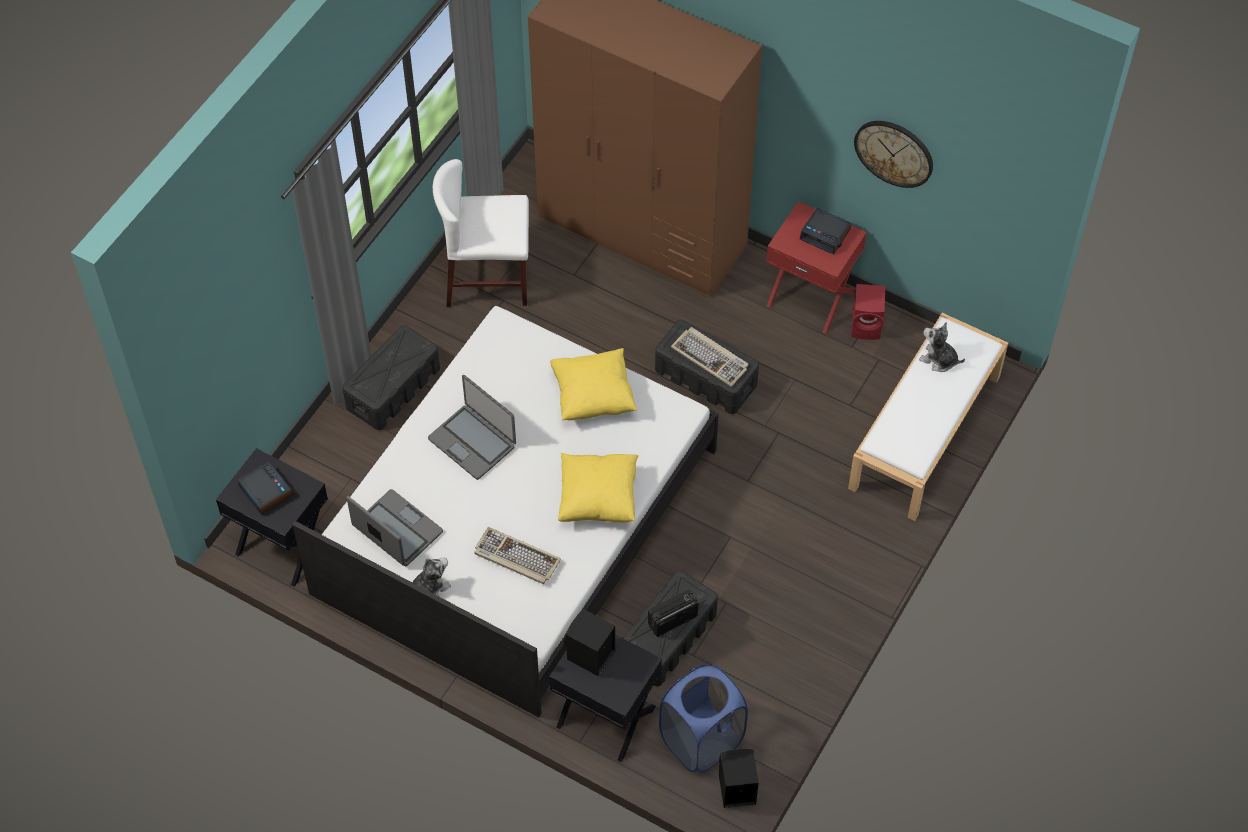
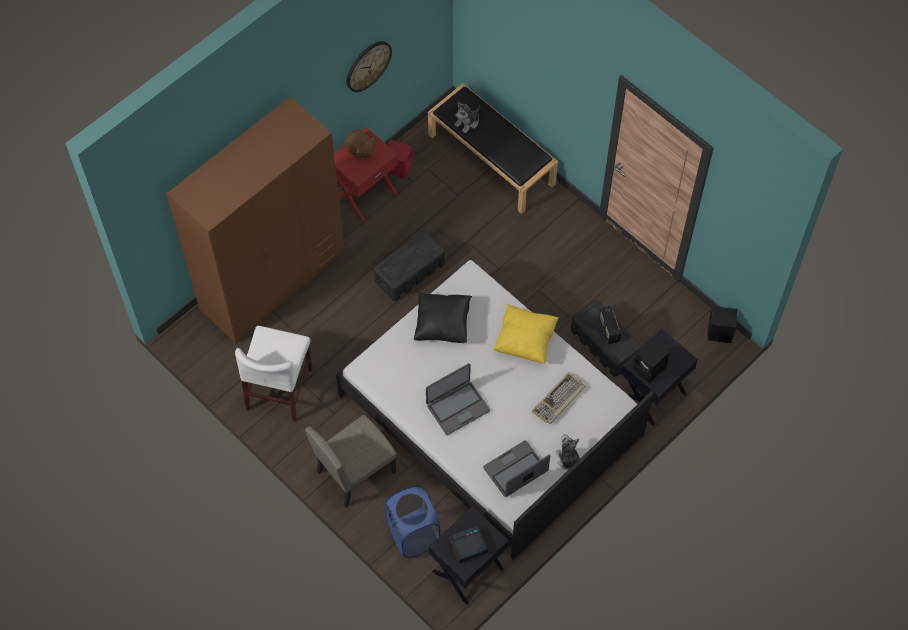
camera: 75 degrees left, 5 degrees up
(394, 388) = (355, 471): black storage box -> beige chair
(593, 397) = (442, 324): yellow pillow -> black pillow
(701, 740) = (682, 344): blue laundry basket -> blue laundry basket (413, 534)
(711, 358) = (412, 256): keyboard -> none
(825, 234) = (360, 150): alarm clock -> brown plush toy
(925, 433) = (492, 159): white bench -> black bench

